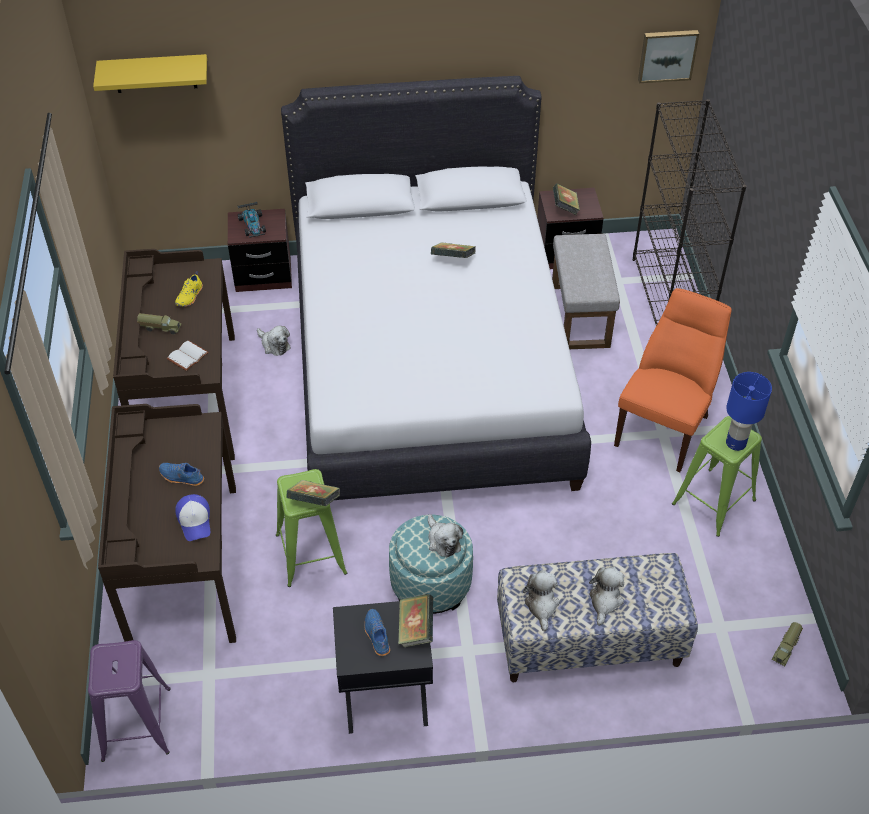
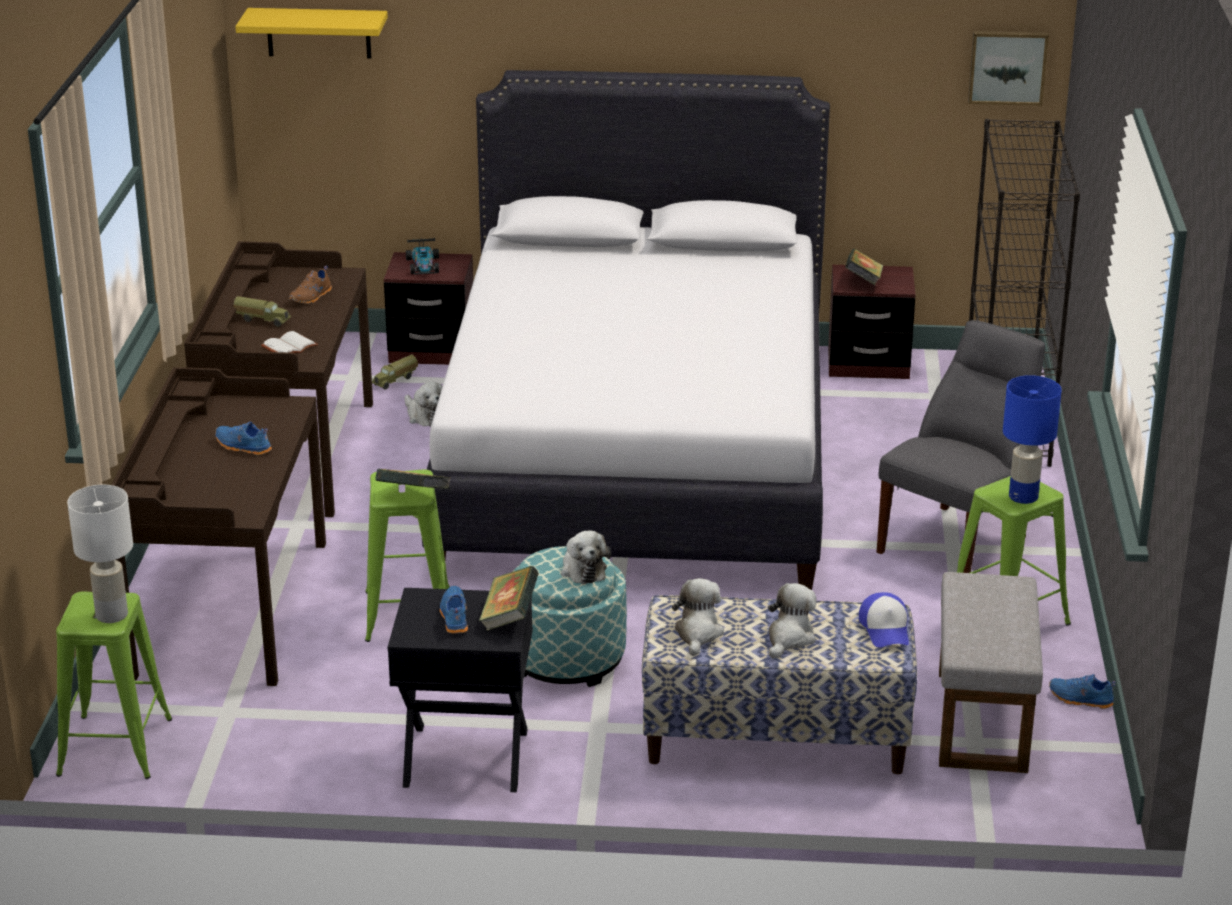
camera: 10 degrees right, 20 degrees down
(126, 669) = (112, 615): none -> white table lamp
(136, 724) = (114, 747): purple stool -> green stool
(190, 297) = (311, 297): yellow shoe -> brown shoe
(195, 520) = (247, 484): cap -> cap (885, 629)
(453, 260) = (678, 292): book -> none
(581, 316) = (870, 425): grey ottoman -> grey ottoman (983, 721)
(664, 427) = (957, 542): orange chair -> grey chair
(778, 574) = (1080, 700): none -> blue shoe
(786, 648) = (1067, 773): toy truck -> toy truck (395, 381)

